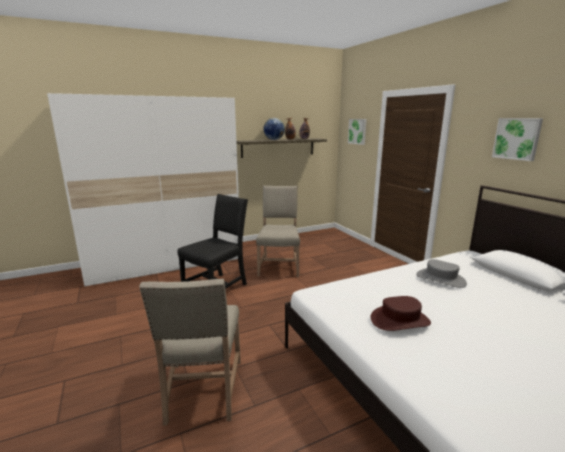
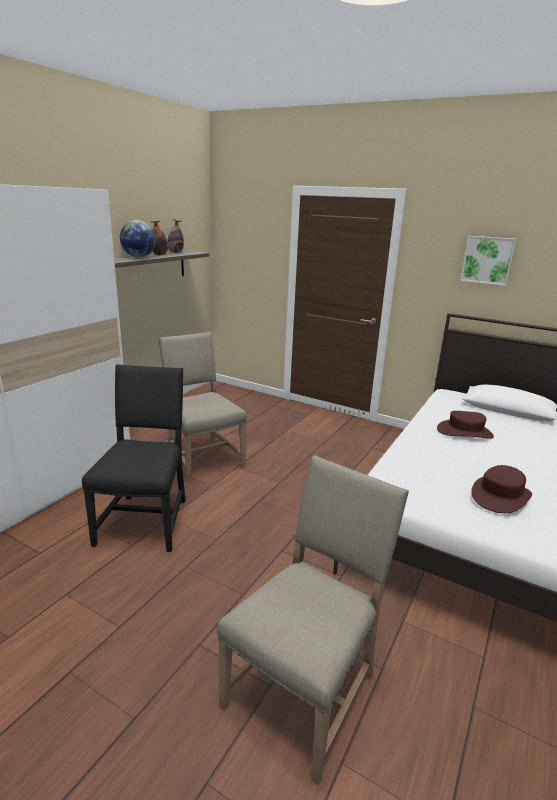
camera: 35 degrees left, 5 degrees up
(202, 392) = (305, 689): beige chair -> beige chair turned 105 degrees counterclockwise
(357, 131) = (250, 240): picture -> none
(440, 279) = (464, 432): grey hat -> brown hat

